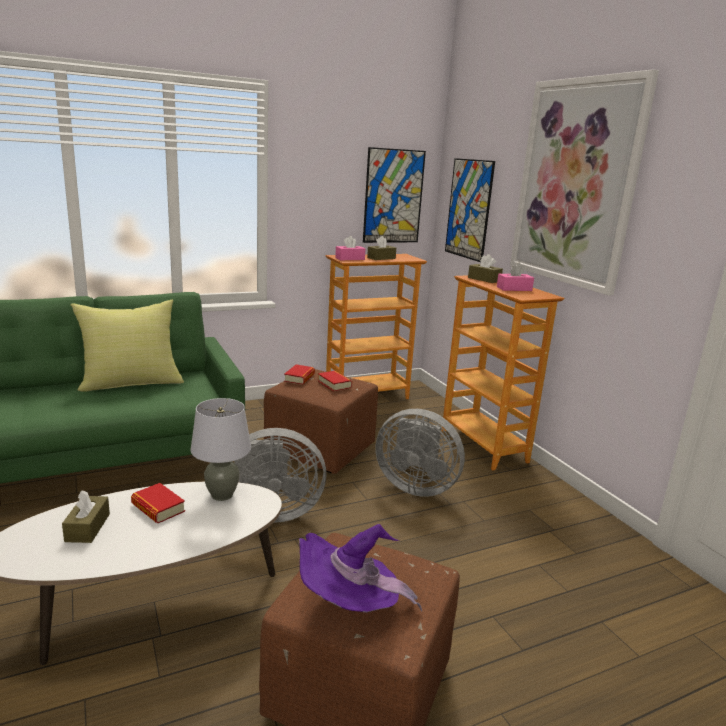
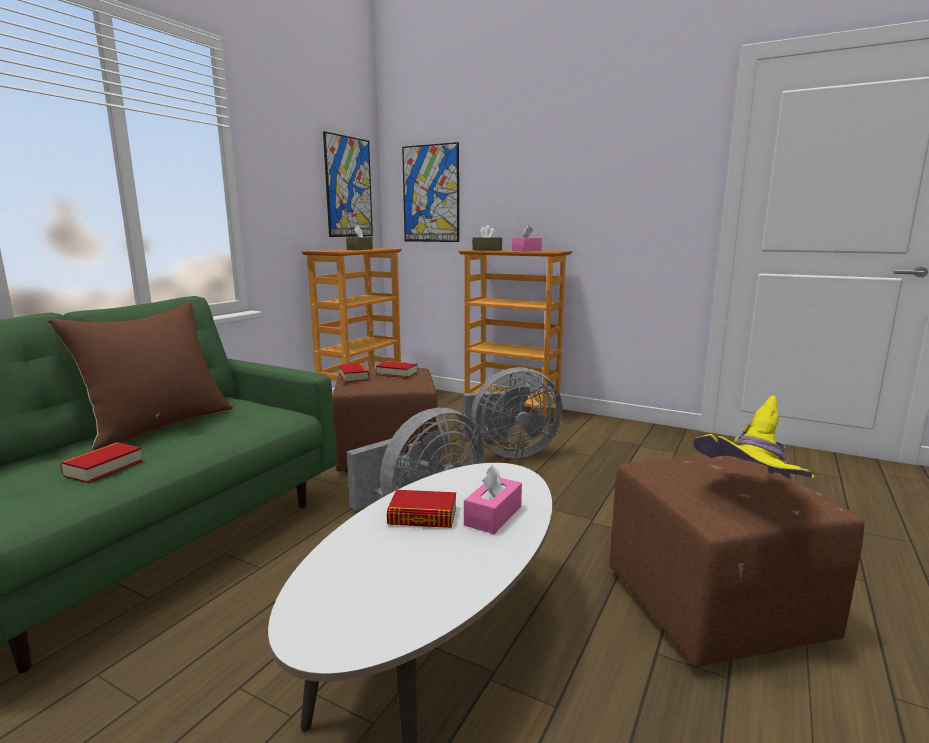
camera: 35 degrees left, 5 degrees down
(64, 405) = (104, 468): none -> book
(87, 527) = (382, 566): brown tissue box -> none
(131, 382) = (159, 425): yellow pillow -> brown pillow
(222, 495) = (462, 481): grey table lamp -> none
(350, 259) = (335, 250): pink tissue box -> pink tissue box (493, 516)
(350, 606) = (752, 497): purple hat -> yellow hat
(576, 183) = (563, 149): picture -> none

